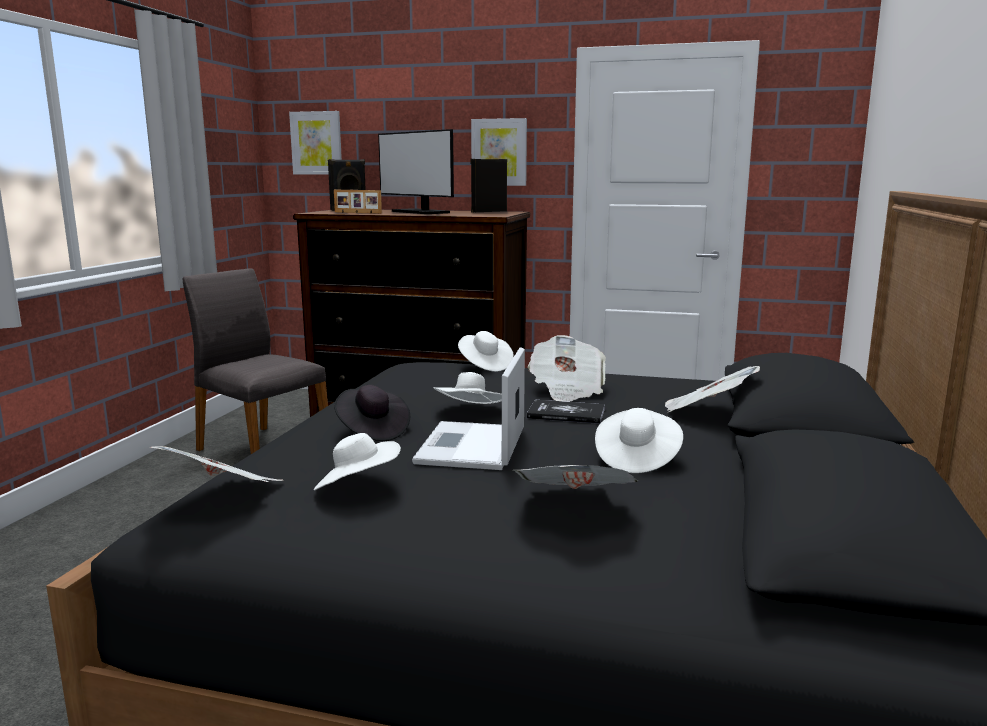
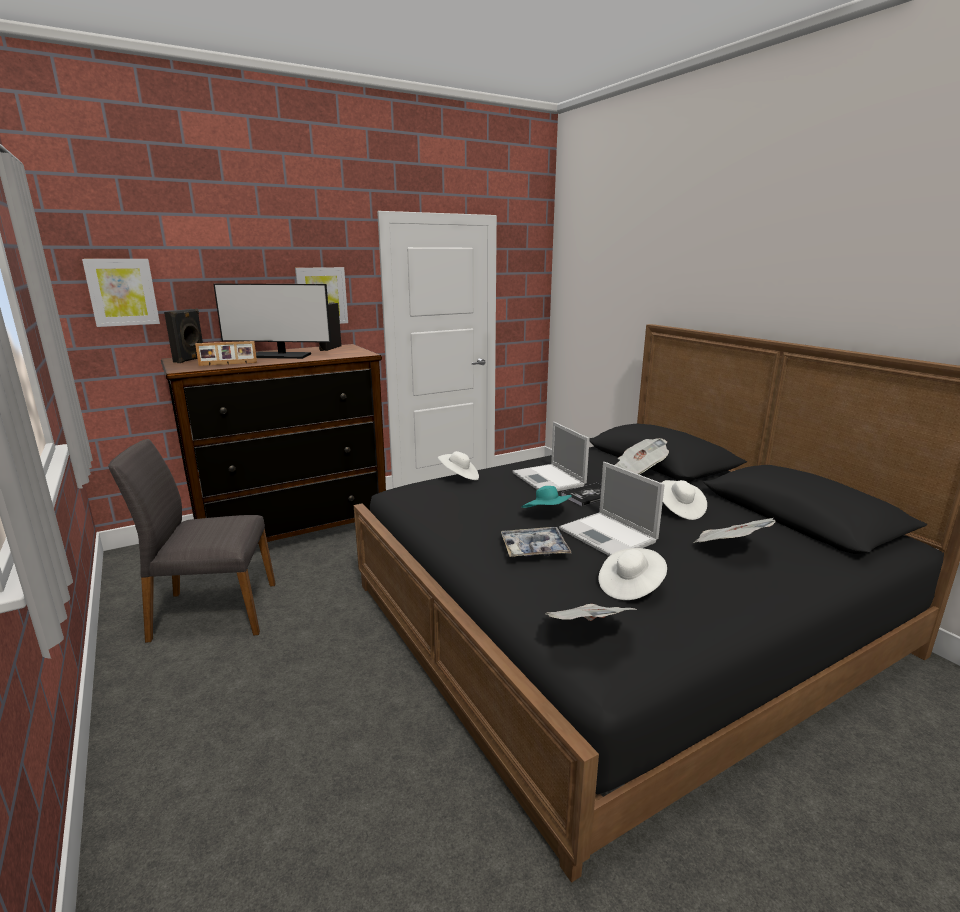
camera: 45 degrees left, 5 degrees up
(372, 430) = (534, 549): black hat -> tray
(470, 412) = (546, 514): white hat -> turquoise hat
(567, 390) = (549, 479): newspaper -> laptop

